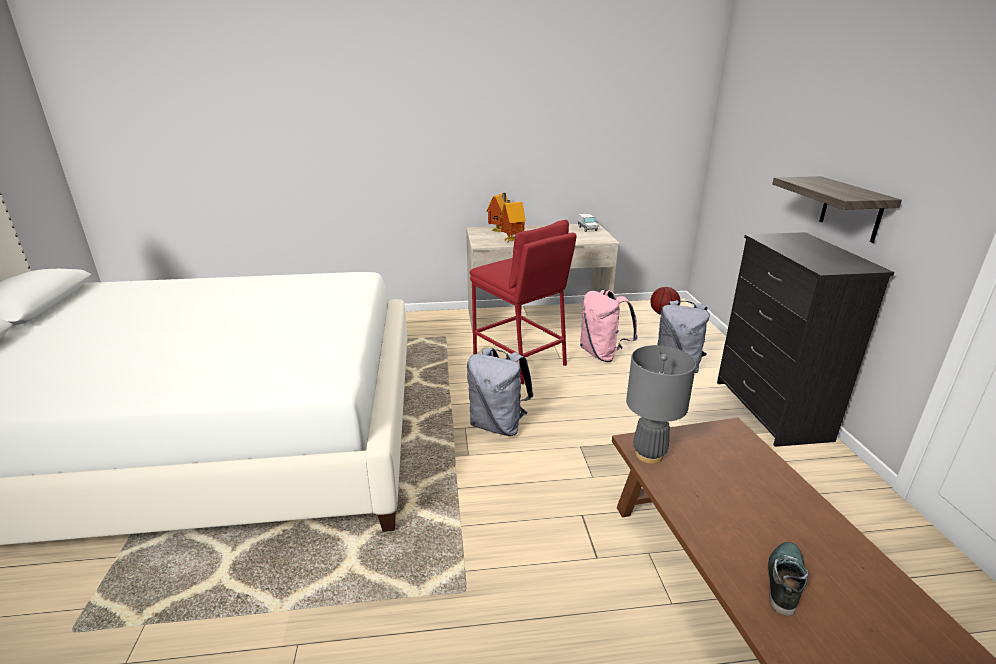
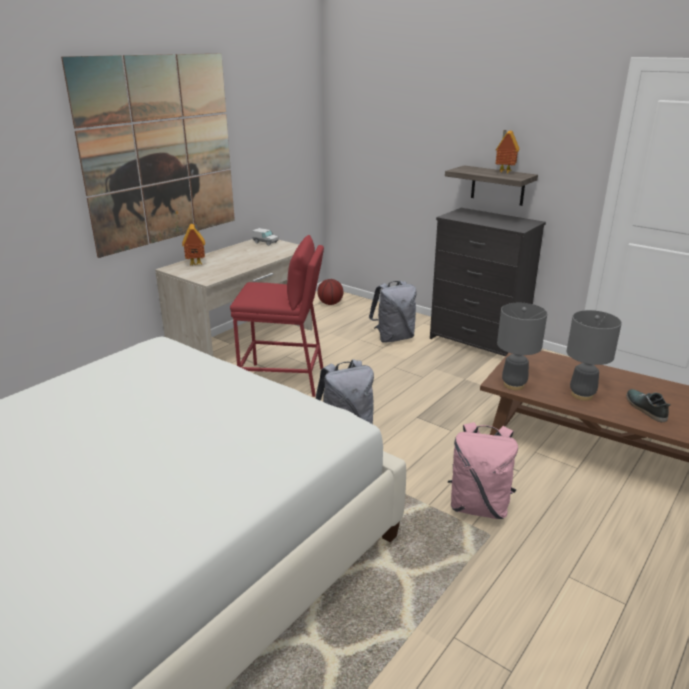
camera: 45 degrees left, 0 degrees up
(489, 121) = (160, 151): none -> picture
(511, 240) = (226, 269): toy house -> toy house (503, 172)
(602, 354) = (335, 350): pink backpack -> pink backpack (479, 506)
(717, 511) = (582, 395): none -> grey table lamp

